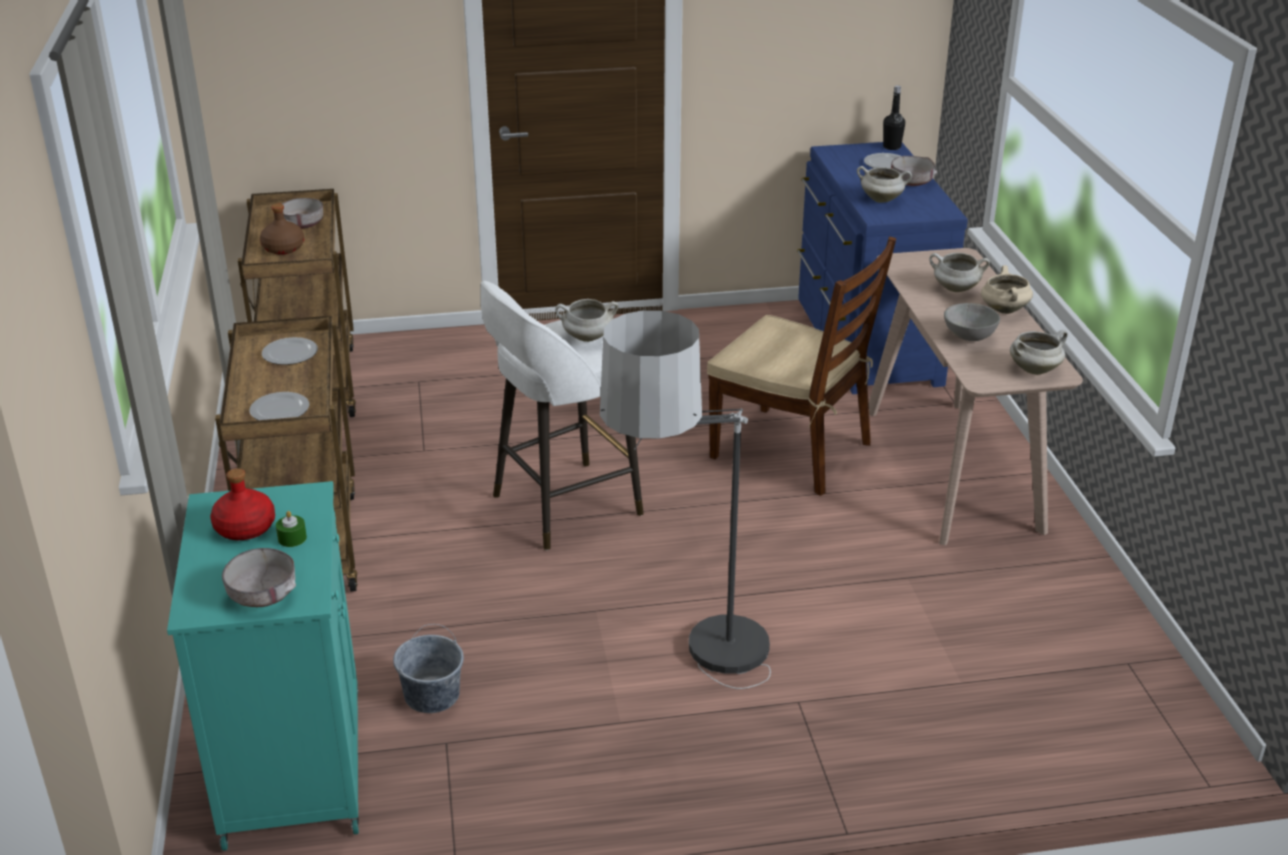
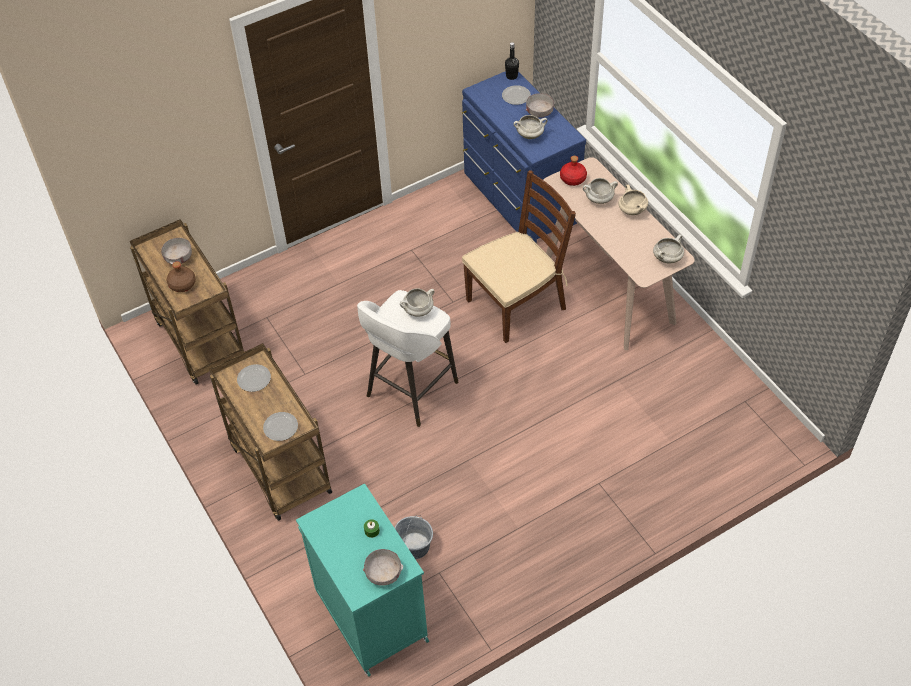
camera: 20 degrees left, 20 degrees up
(245, 528) = (343, 533): red bottle -> red bottle (573, 179)
(694, 687) = (544, 492): floor lamp -> none
(792, 450) = (516, 304): brown chair -> brown chair turned 45 degrees counterclockwise
(968, 337) = (623, 241): grey bowl -> none

